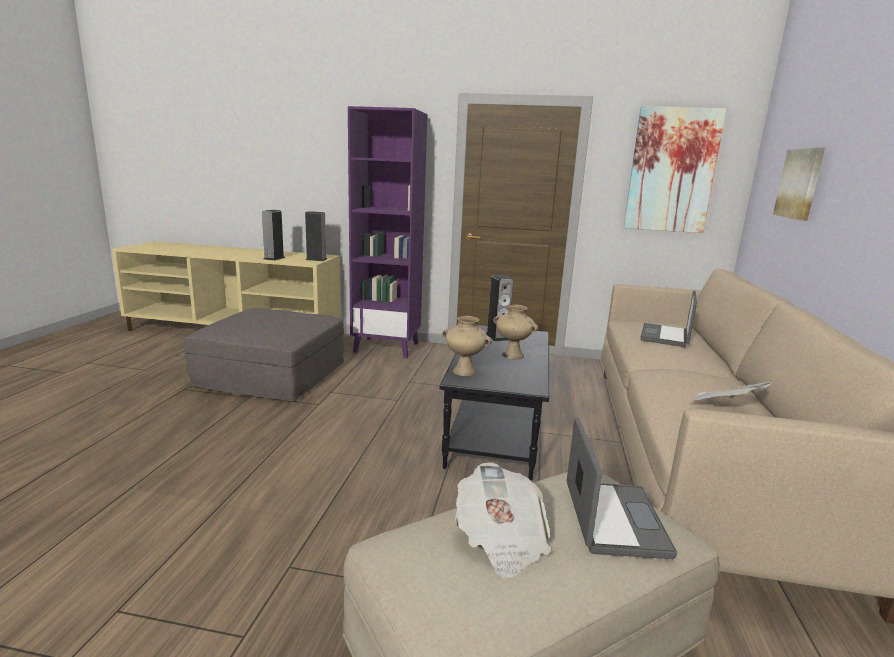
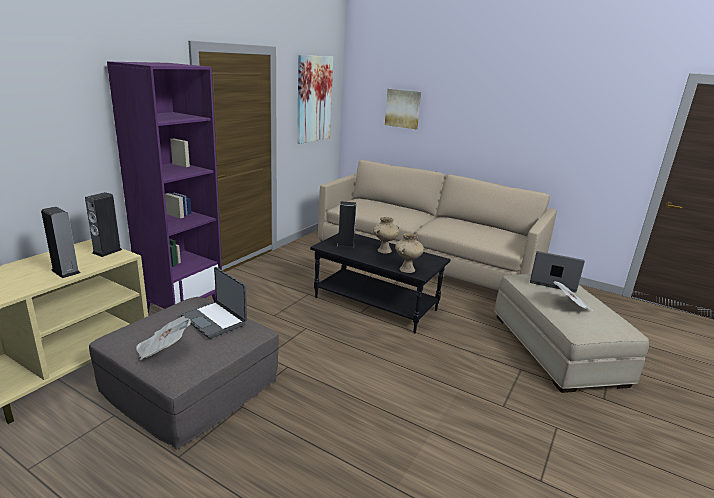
camera: 70 degrees left, 5 degrees up
(666, 336) = (387, 208): laptop -> laptop (215, 320)
(723, 408) = (484, 229): newspaper -> newspaper (163, 349)

